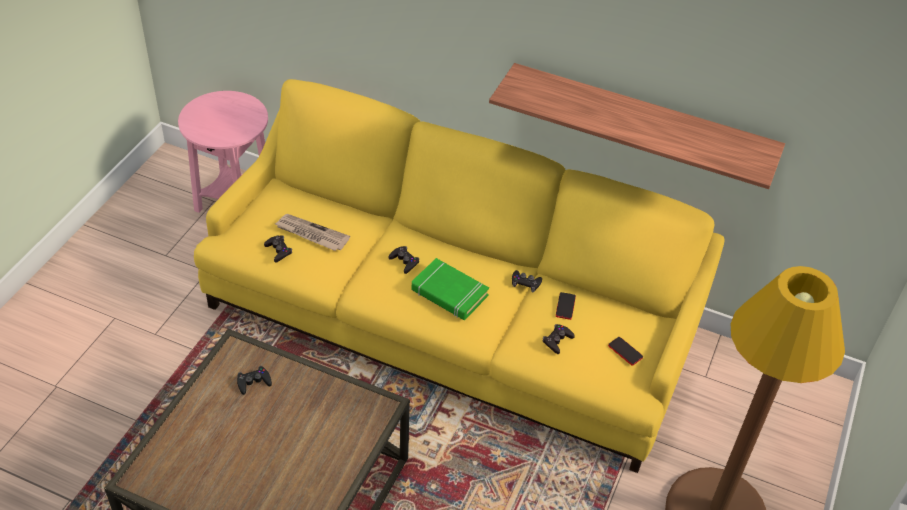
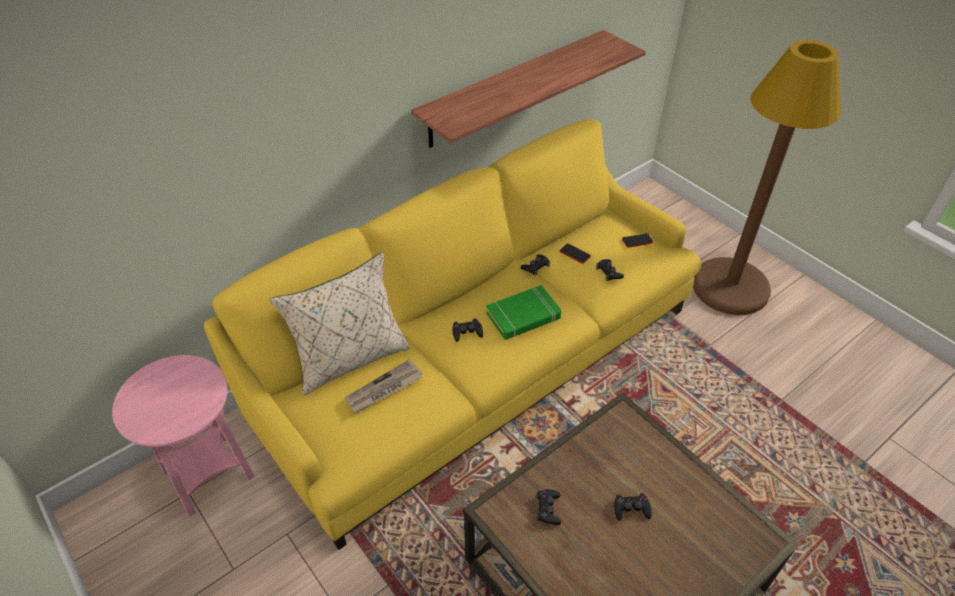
camera: 60 degrees left, 0 degrees up
(278, 250) = (389, 424): black game controller -> black game controller (631, 508)
(333, 203) = (350, 359): none -> beige pillow

